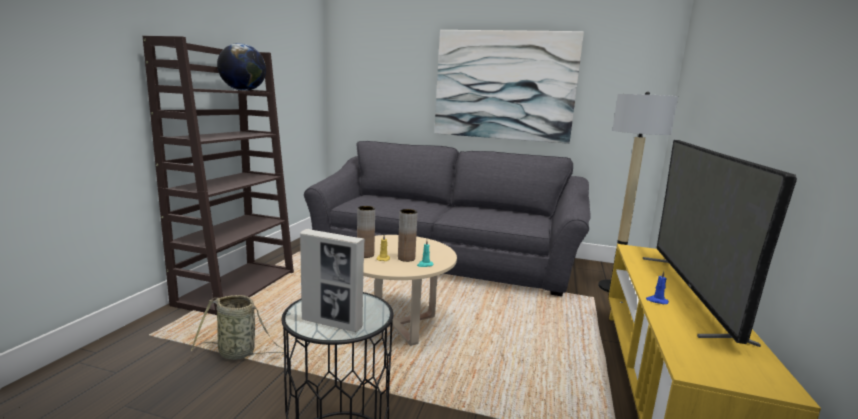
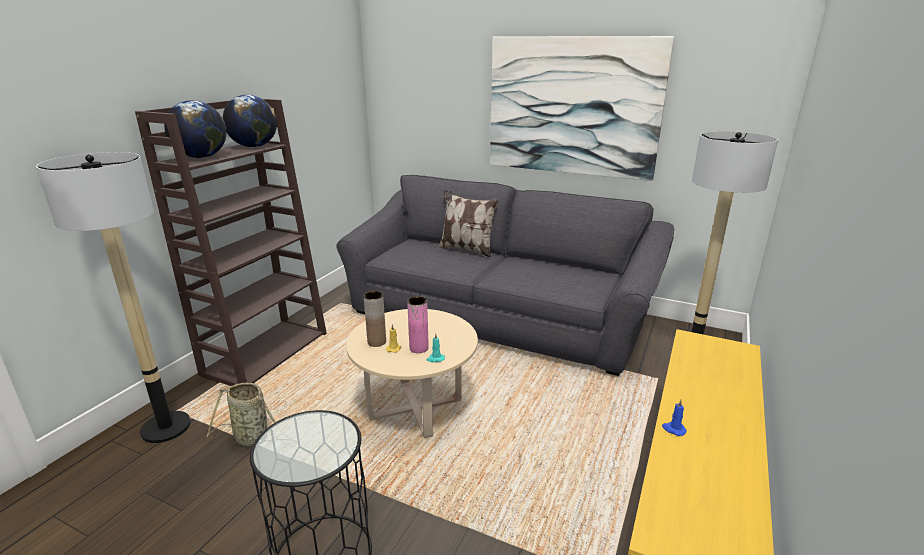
camera: 10 degrees right, 10 degrees up
(140, 348) = (165, 427): none -> floor lamp
(198, 88) = (201, 157): none -> globe
(332, 323) = (294, 459): picture frame -> none
(406, 258) = (419, 348): brown vase -> pink vase
(418, 201) = (466, 250): none -> pillow
(689, 293) = (722, 417): television -> none

